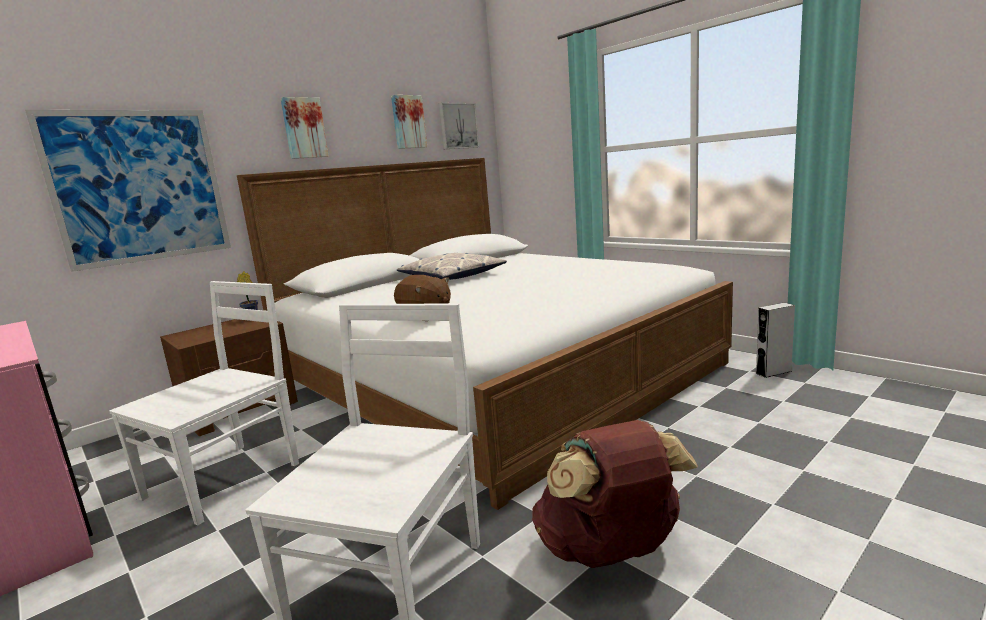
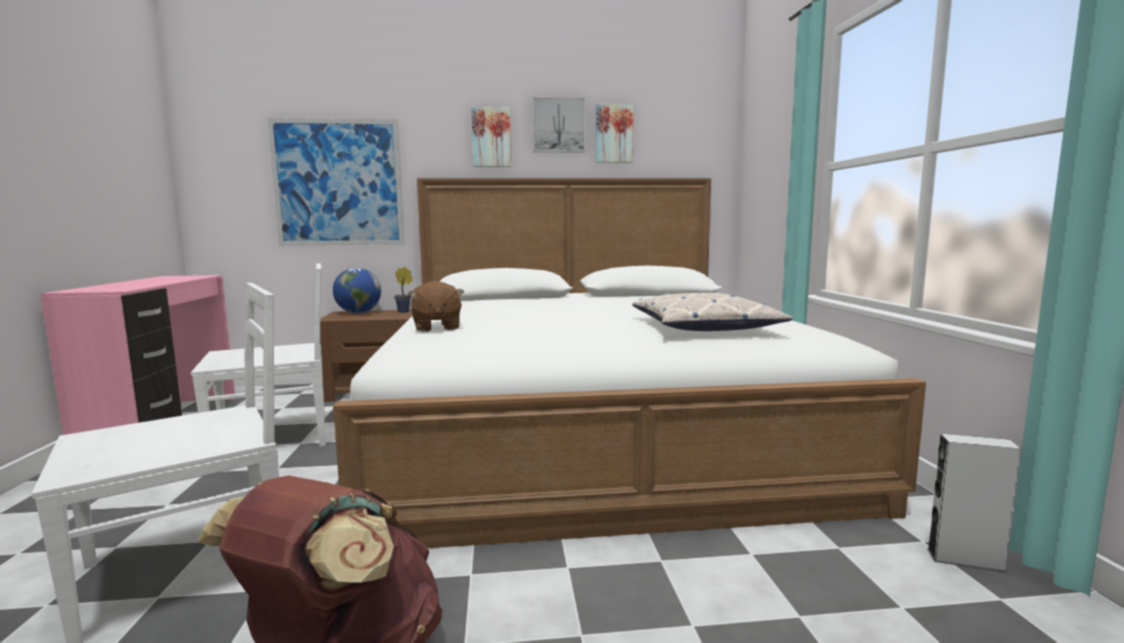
camera: 35 degrees right, 5 degrees down
(202, 331) = (358, 313): none -> globe
(452, 276) = (572, 303): pillow -> pillow (704, 327)
(457, 126) = (682, 140): picture -> picture (558, 125)

